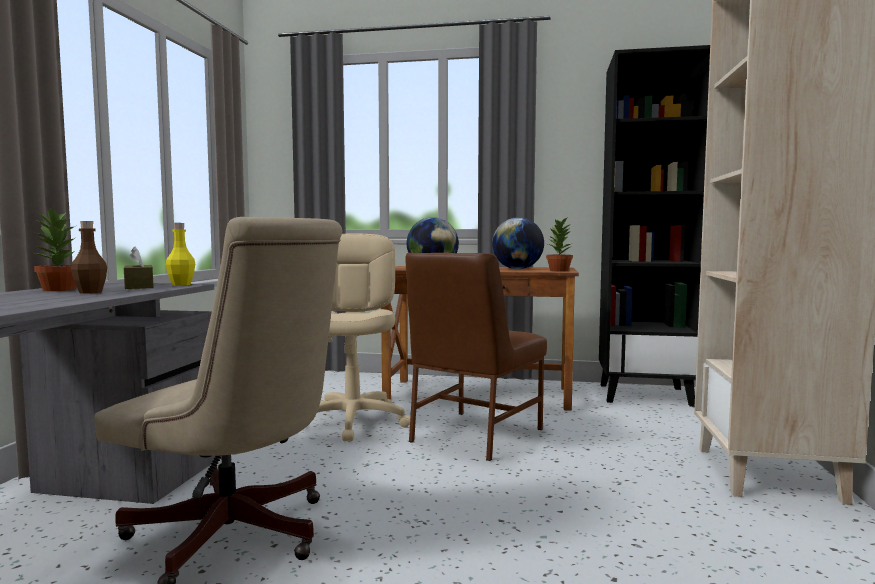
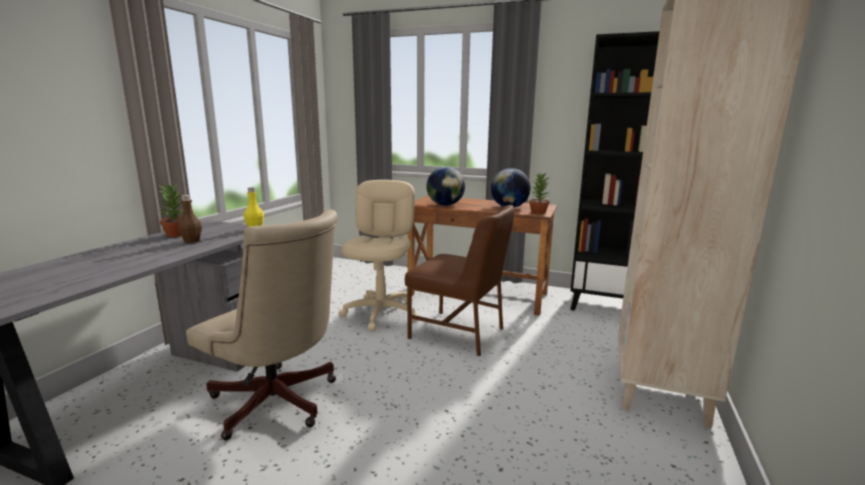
camera: 10 degrees right, 10 degrees up
(139, 286) = (227, 231): brown tissue box -> none
(473, 435) = (458, 333): brown chair -> brown chair turned 105 degrees counterclockwise

